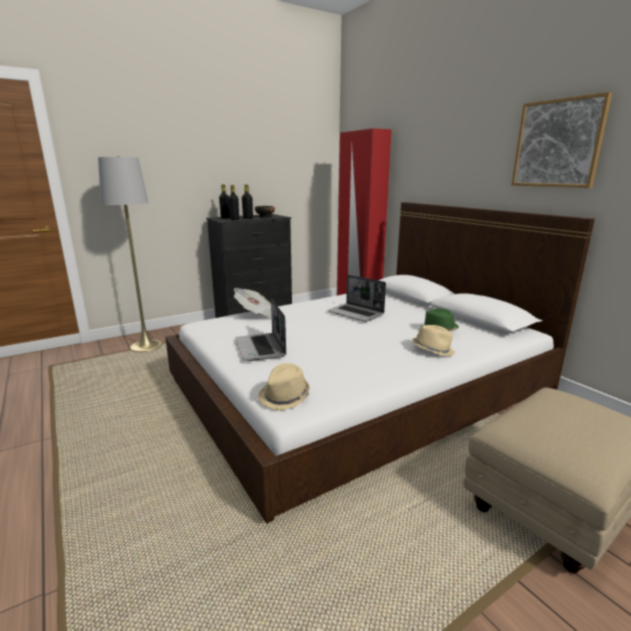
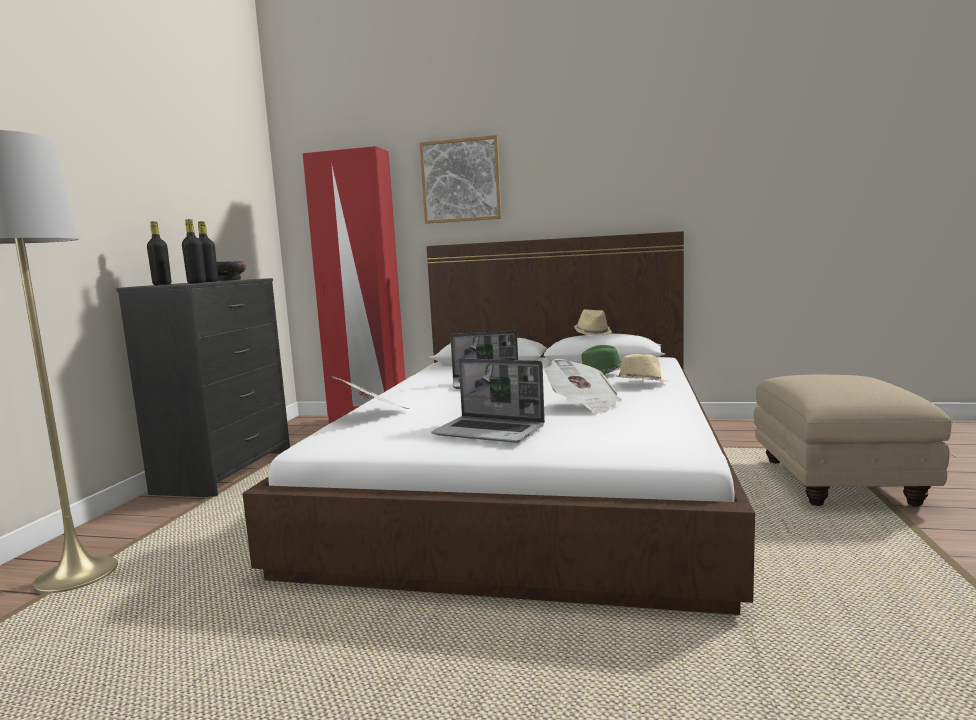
camera: 45 degrees left, 10 degrees down
(285, 397) = (650, 447): beige hat -> beige hat (593, 333)
(349, 351) = (583, 405): none -> newspaper
(558, 144) = (628, 162): picture -> picture (461, 180)

